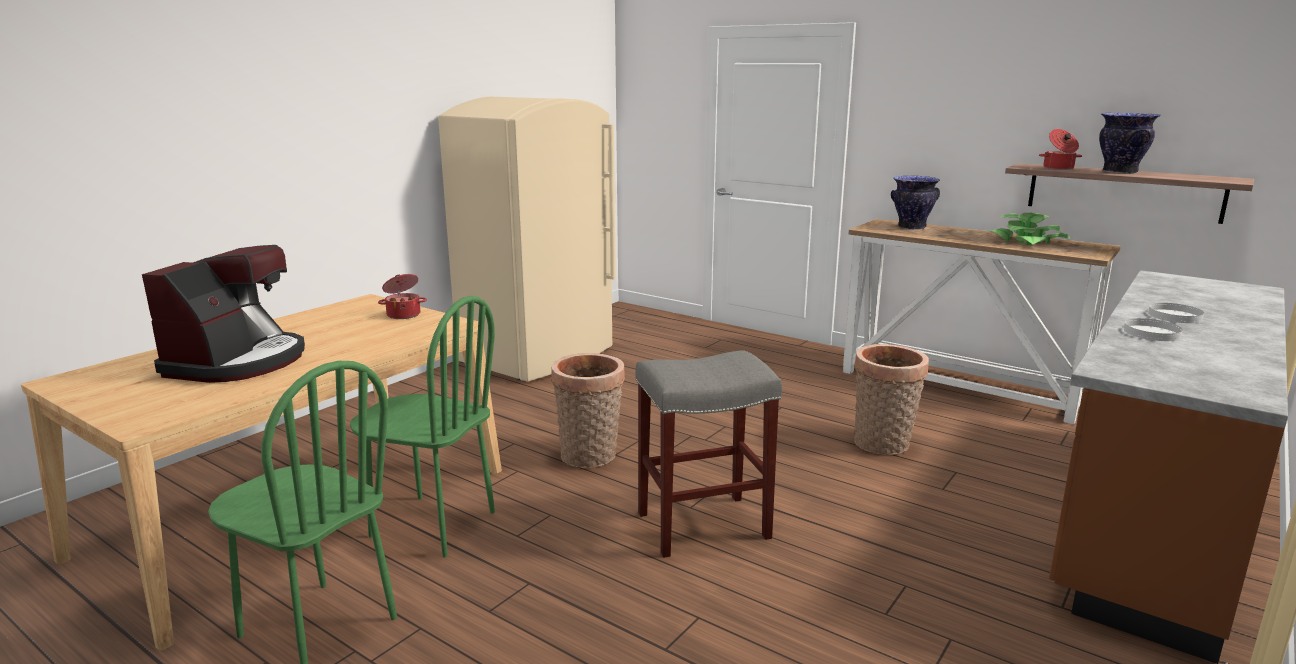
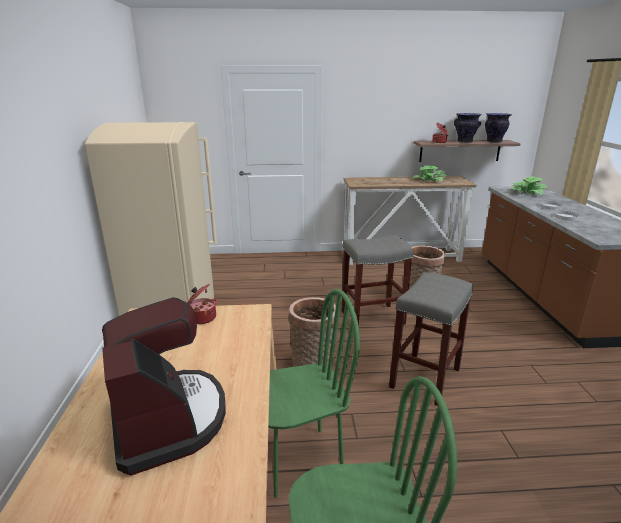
camera: 40 degrees left, 5 degrees up
(760, 440) = (373, 317): none -> grey stool
(911, 227) = (371, 180): vase -> vase (493, 141)
(1203, 290) = (527, 192): none -> potted plant

